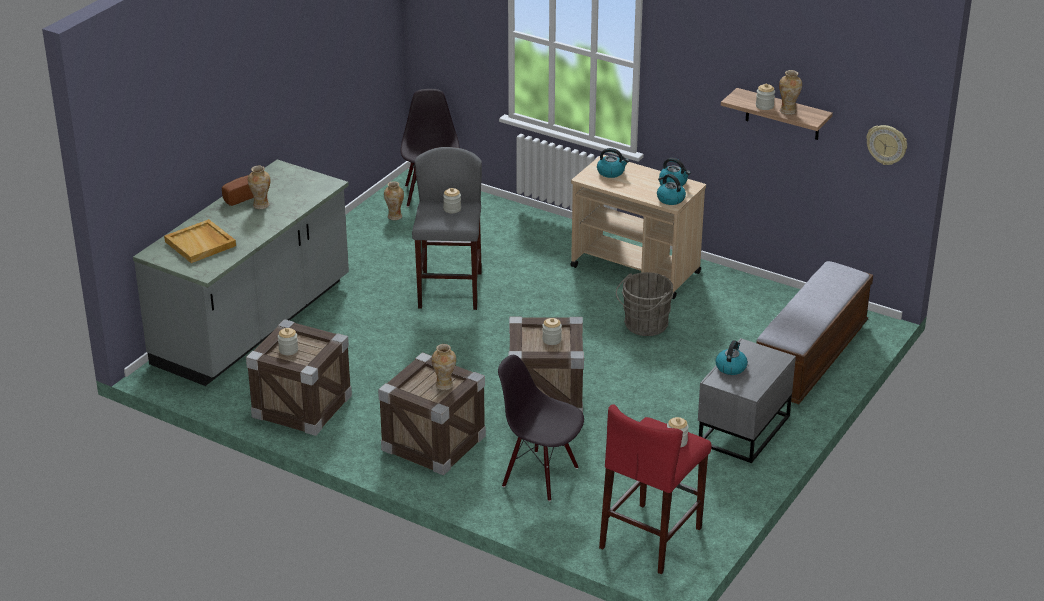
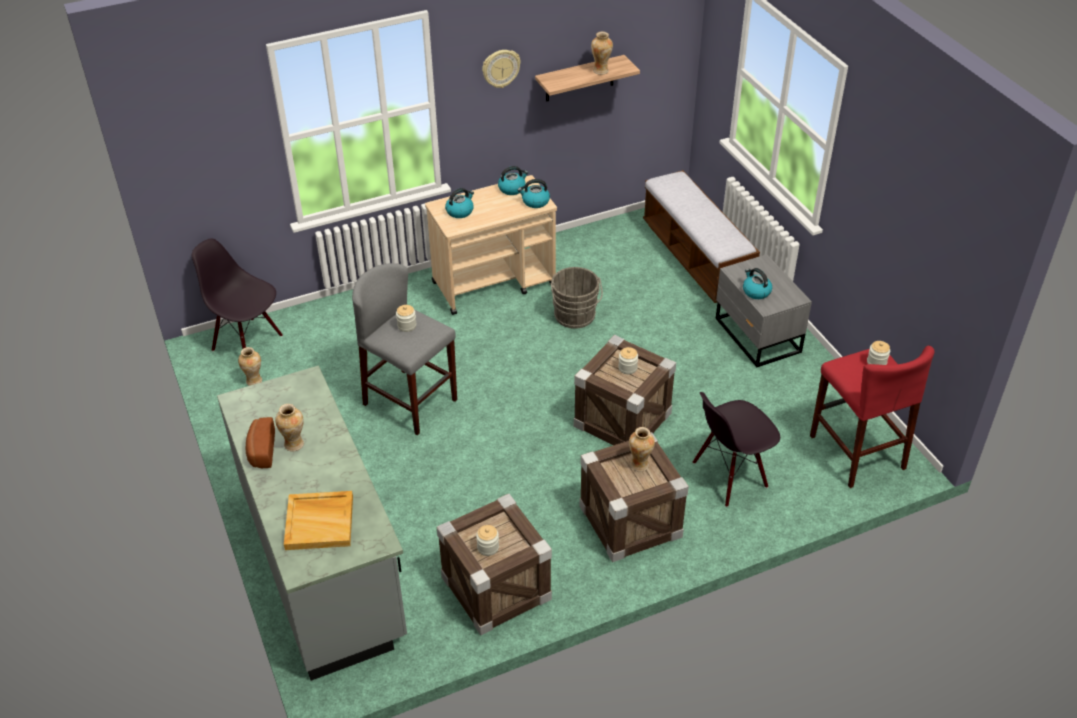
camera: 55 degrees left, 10 degrees up
(764, 106) = (580, 77): jar -> none
(887, 144) = (671, 59): wall clock -> wall clock (500, 68)

